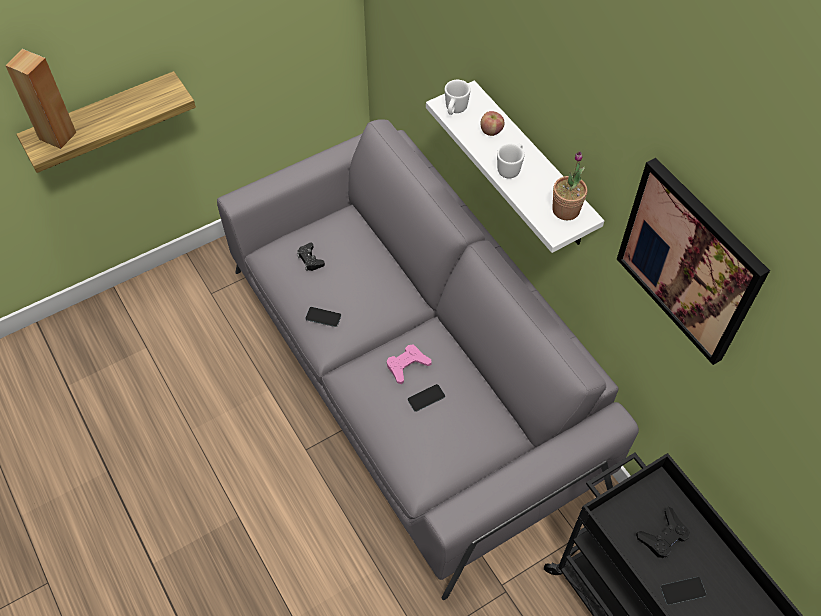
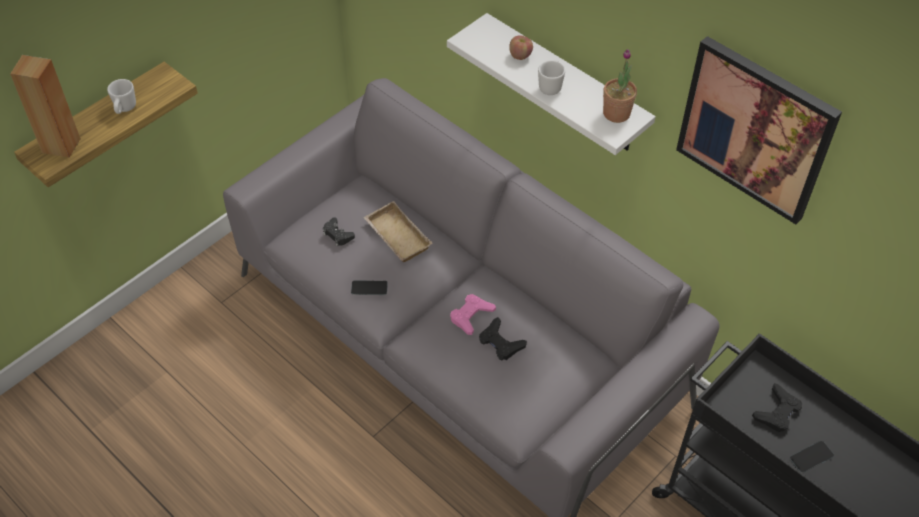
camera: 15 degrees left, 5 degrees down
(362, 272) = (395, 236): none -> beige tray
(426, 398) = (500, 343): phone -> black game controller
(455, 110) = (478, 43): white mug -> white mug (124, 109)

